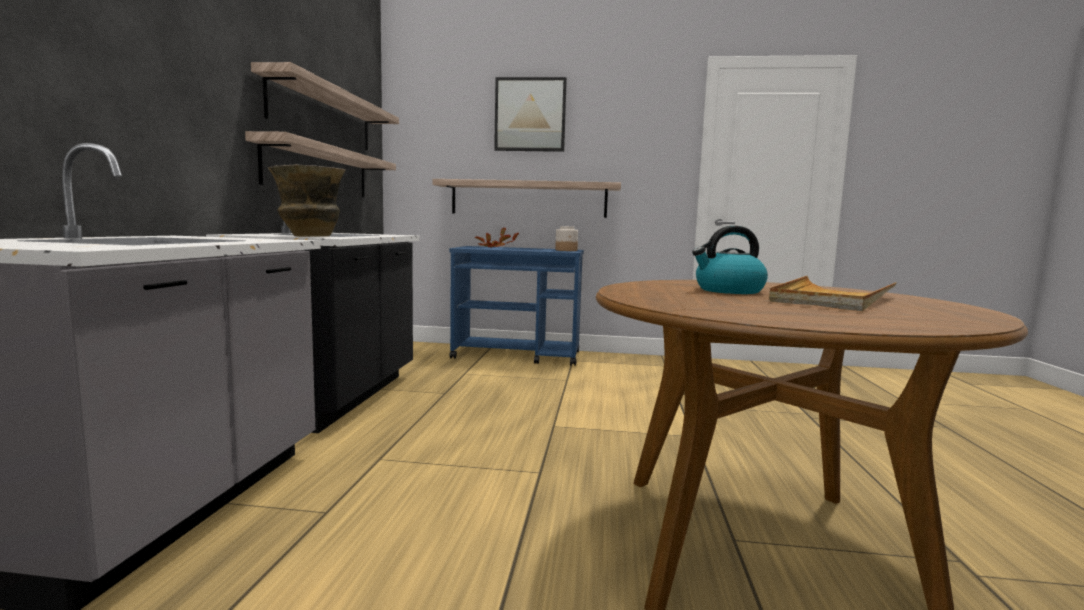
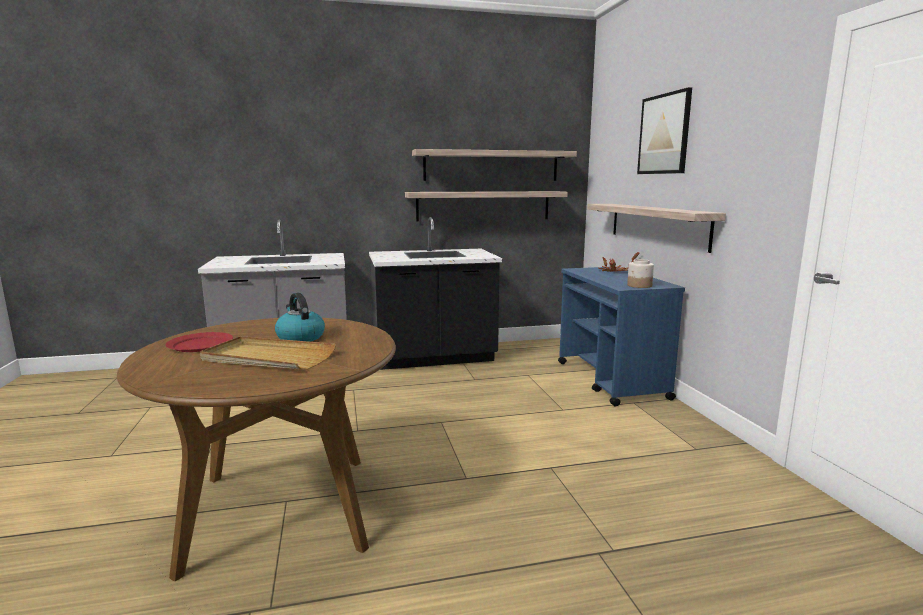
camera: 70 degrees right, 5 degrees up
(309, 236) = (386, 258): vase -> none
(771, 310) = (200, 344): none -> red plate

